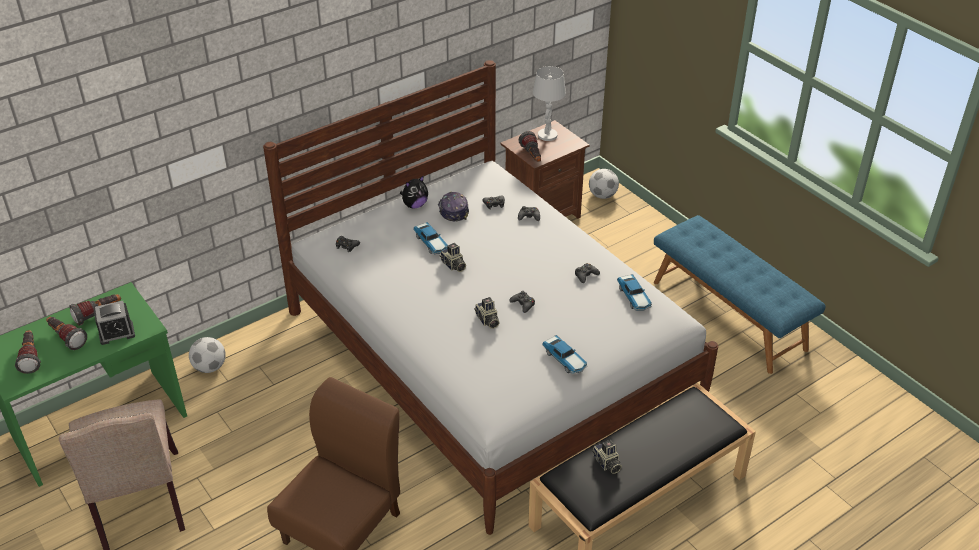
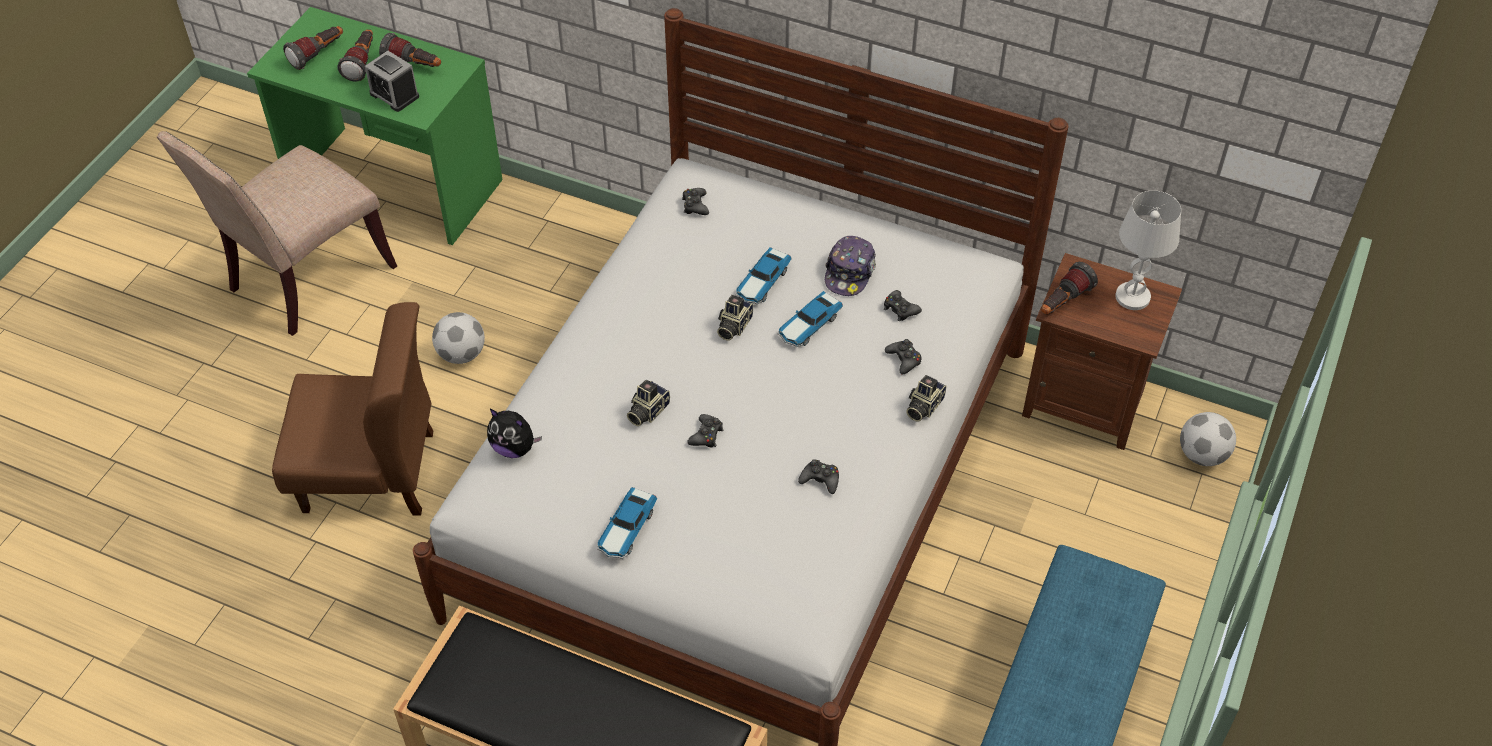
camera: 60 degrees right, 10 degrees up
(210, 367) = (538, 221): football -> football (461, 354)
(414, 205) = (833, 229): plush toy -> plush toy (514, 448)
(453, 210) = (850, 272): cap -> cap turned 150 degrees clockwise
(606, 463) = (525, 675): camera -> camera (923, 406)
(634, 297) = (814, 557): toy car -> toy car (808, 326)

